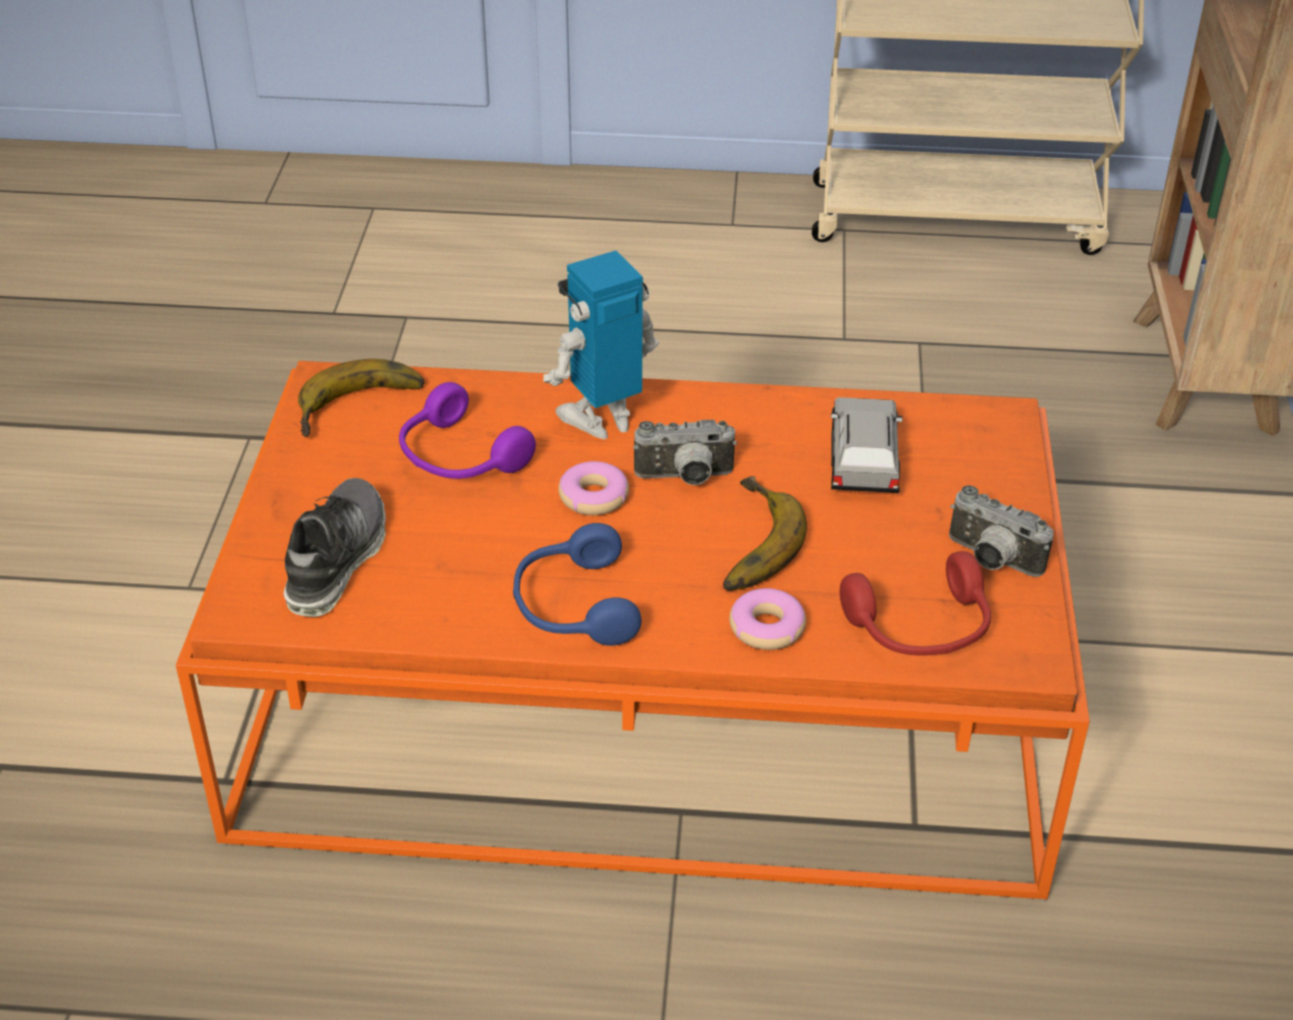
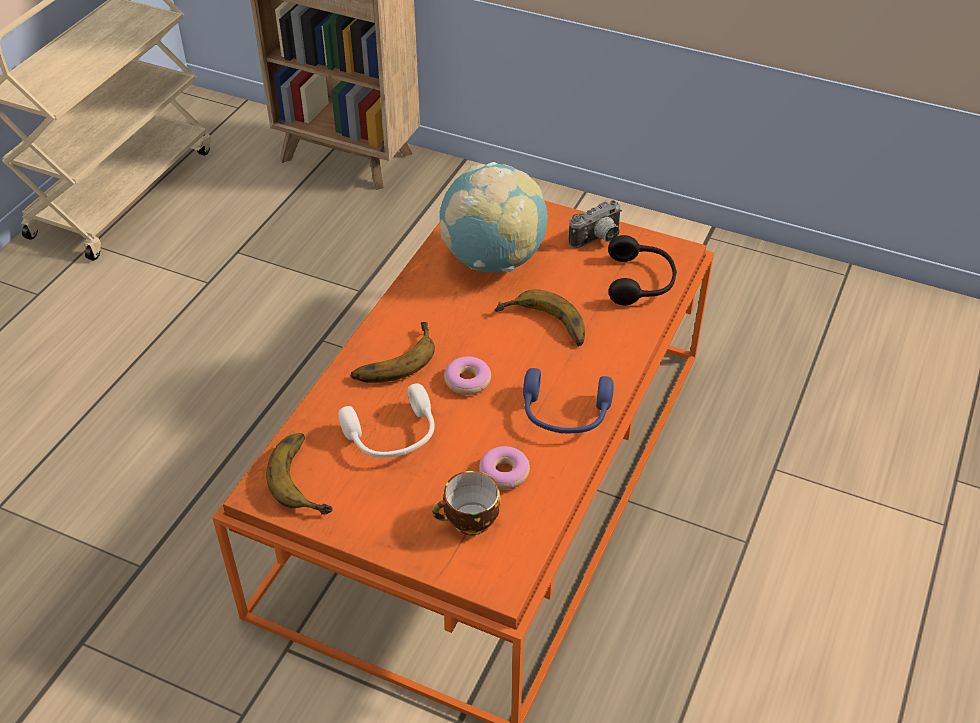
camera: 70 degrees left, 5 degrees up
(336, 560) = (469, 522): shoe -> cup
(458, 458) = (393, 436): purple headphones -> white headphones
(602, 420) = (392, 358): toy robot -> banana
(685, 478) = (470, 336): camera -> none
(767, 627) = (617, 338): donut -> donut (504, 472)
(863, 461) = (493, 260): grey toy car -> globe
(921, 629) = (641, 281): red headphones -> black headphones

